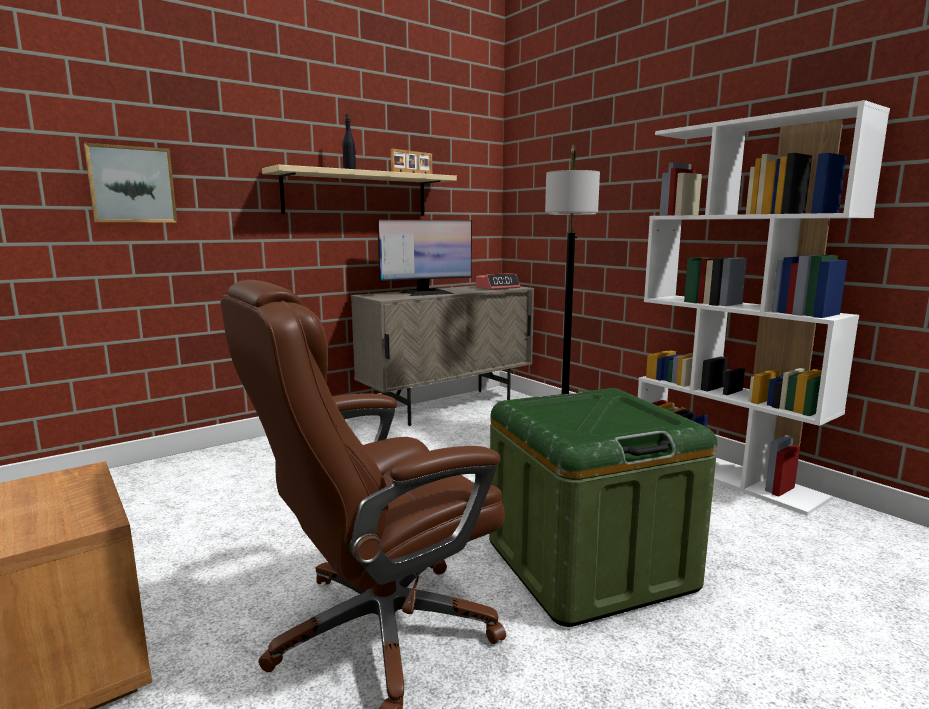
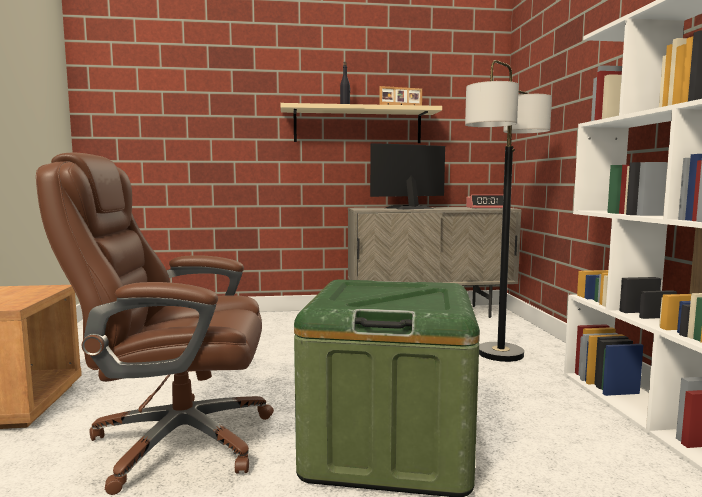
camera: 30 degrees right, 5 degrees down
(131, 185) = (191, 122): picture -> none
(426, 293) = (409, 208): monitor -> monitor turned 150 degrees clockwise

